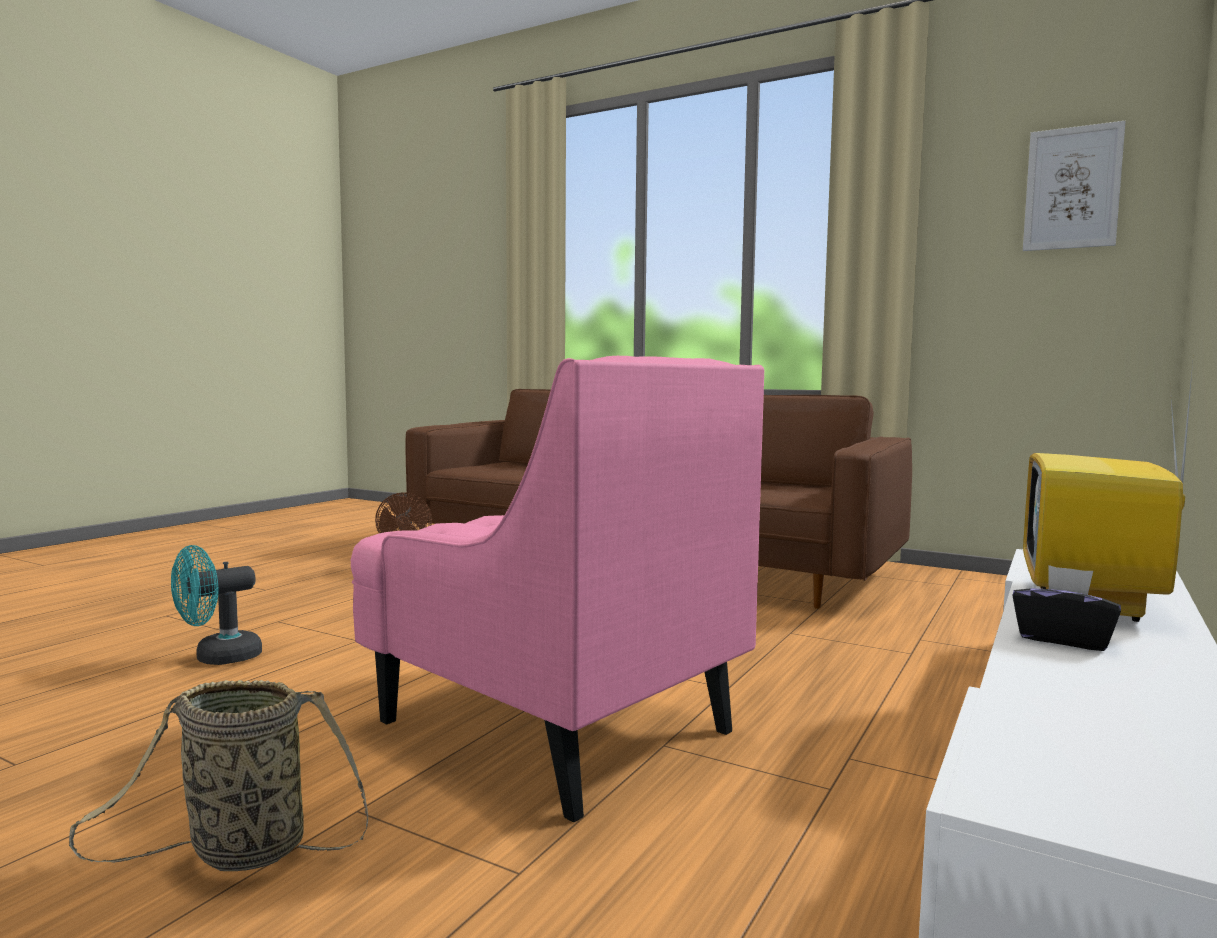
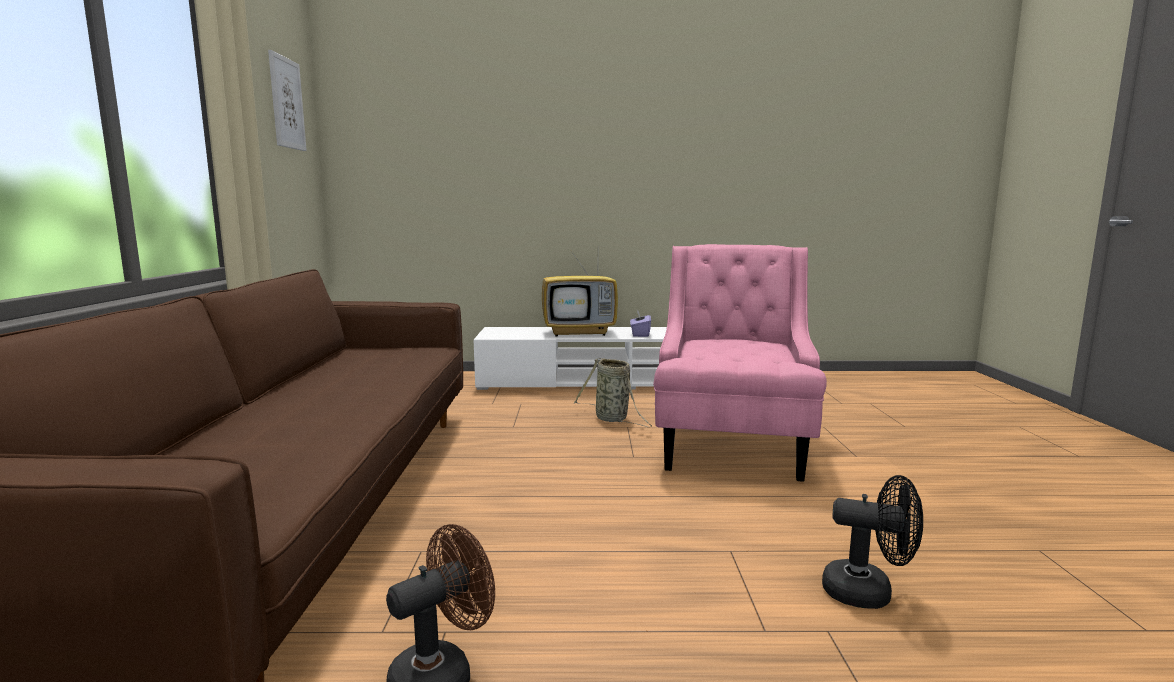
camera: 120 degrees left, 5 degrees up
(218, 658) = (868, 593): turquoise fan -> black fan
(239, 852) = (912, 462): basket -> basket (613, 419)
(1064, 639) = (640, 334): black tissue box -> purple tissue box

